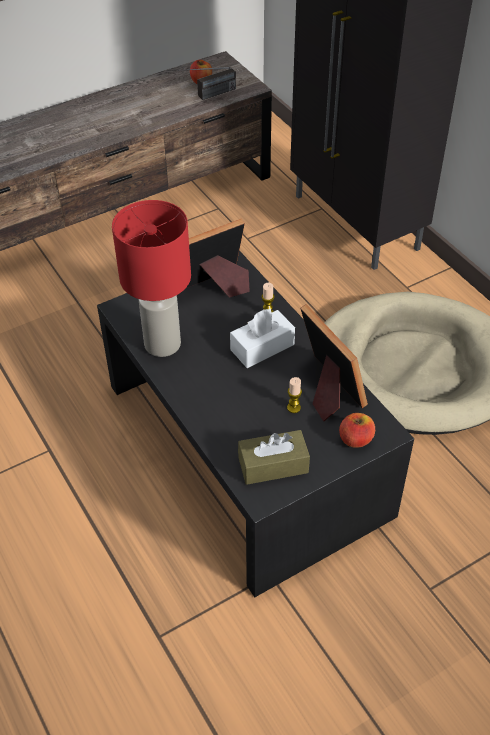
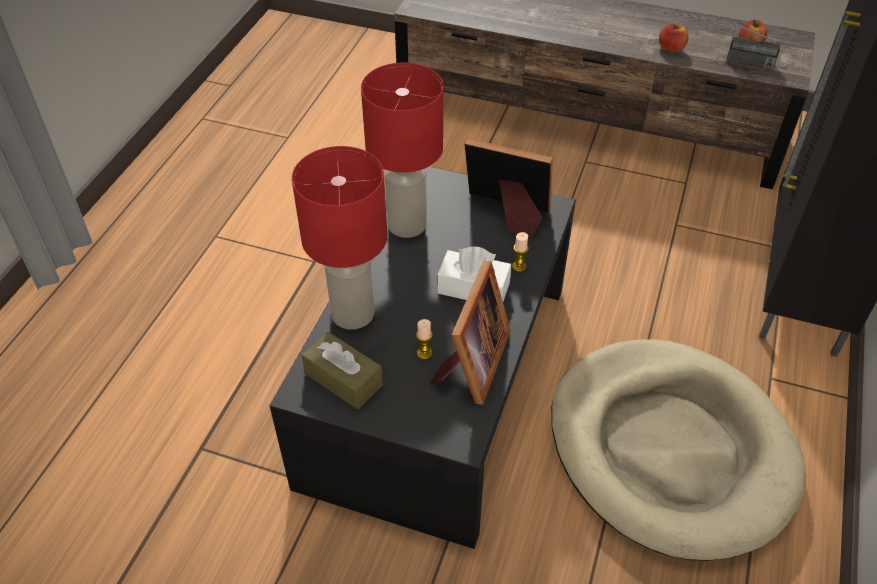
camera: 50 degrees right, 0 degrees up
(217, 426) = (352, 315): none -> red table lamp
(355, 439) = (431, 421): apple -> apple (671, 48)

